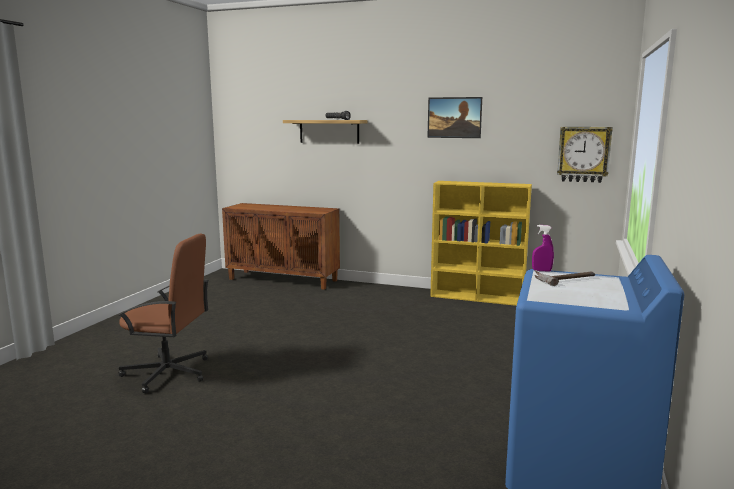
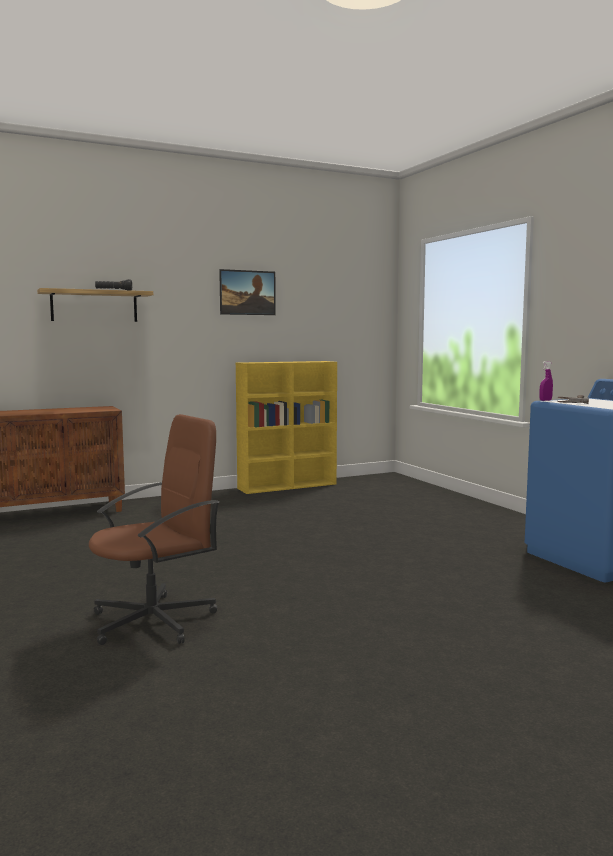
camera: 45 degrees left, 5 degrees down
(583, 154) = (364, 330): wall clock -> none

